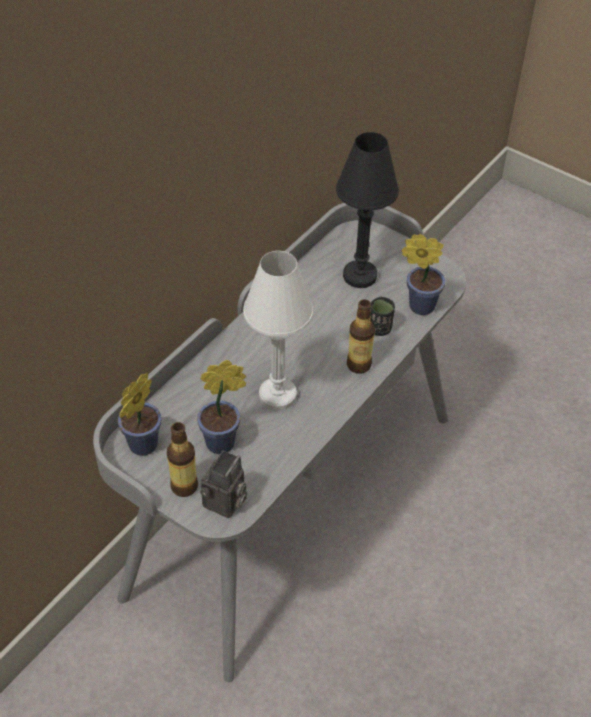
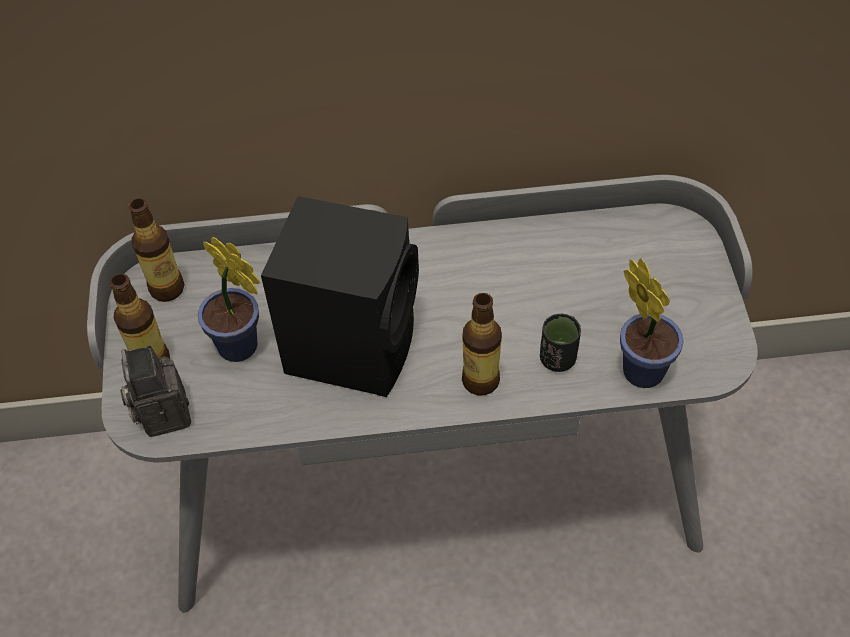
camera: 50 degrees right, 5 degrees up
(140, 447) = (167, 288): potted plant -> bottle
(225, 504) = (162, 412): camera -> camera turned 90 degrees clockwise
(277, 395) = (353, 343): white table lamp -> black speaker
(360, 276) = (614, 280): black table lamp -> none

